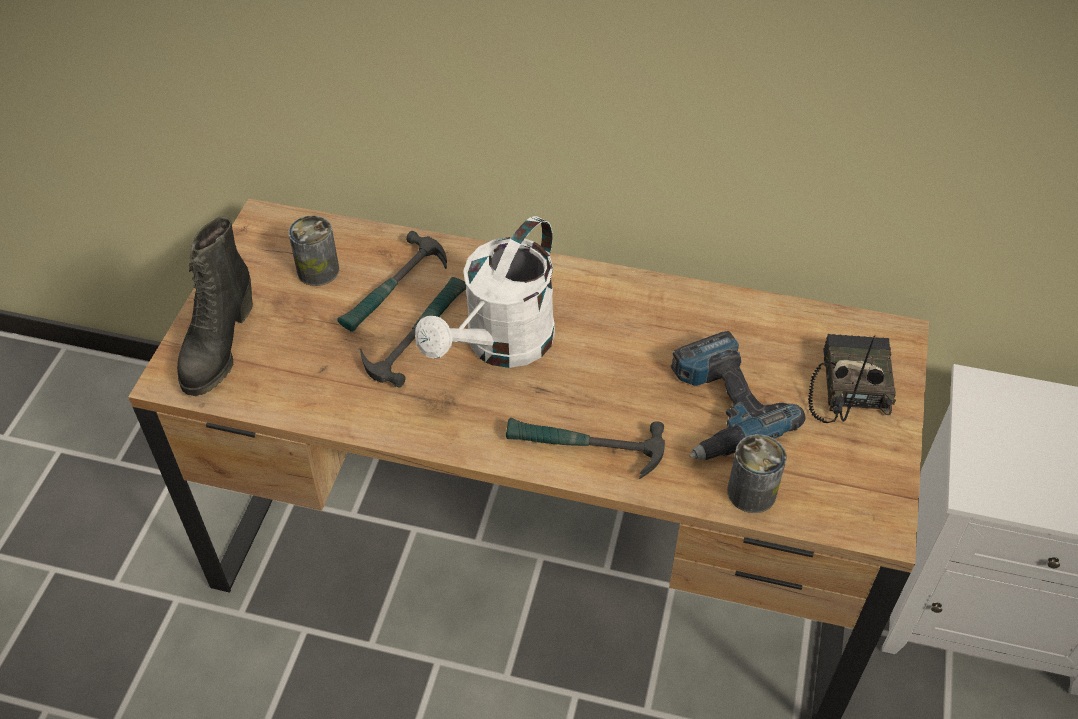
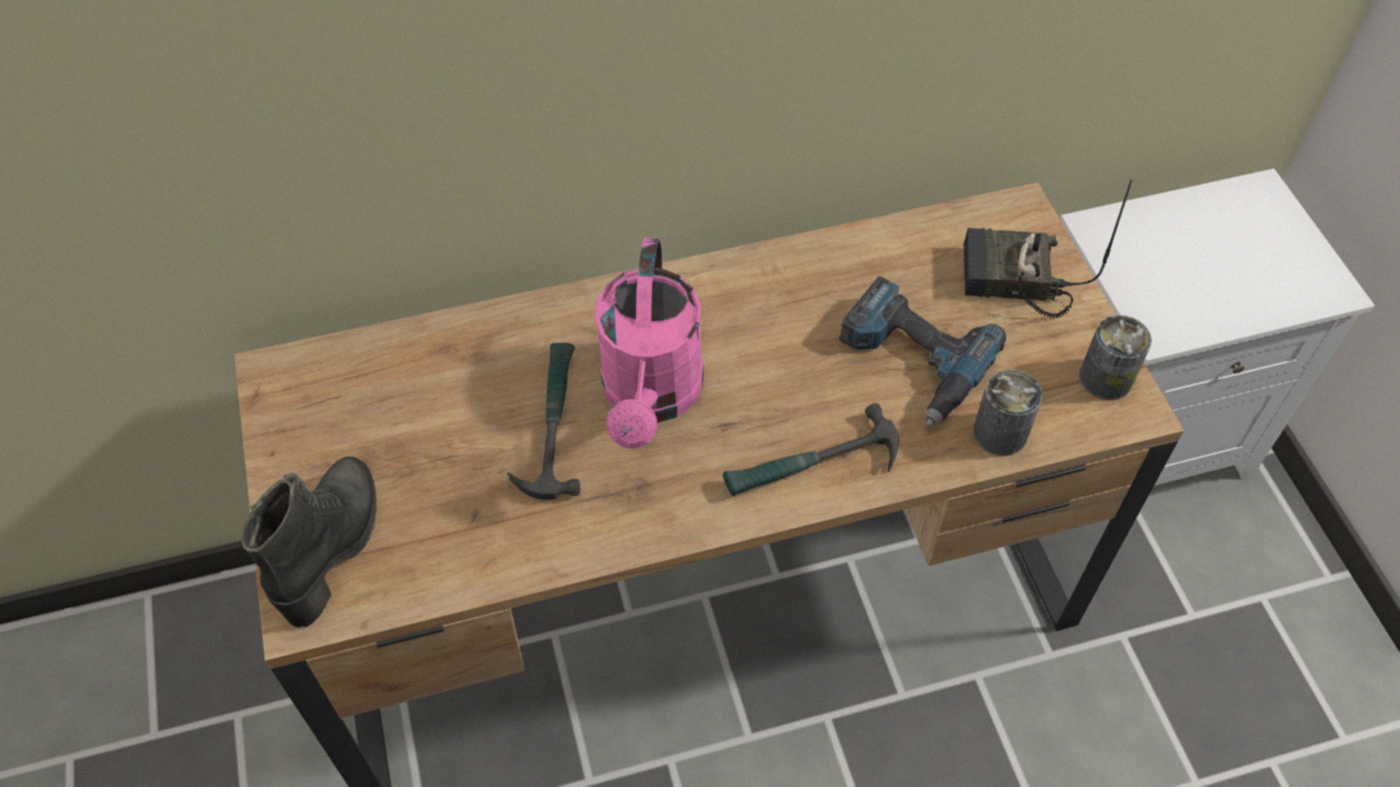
camera: 30 degrees left, 5 degrees up
(218, 347) = (332, 548): black boot -> black boot turned 150 degrees counterclockwise
(318, 270) = (385, 404): can -> can (1105, 378)
(394, 290) = (489, 387): hammer -> none
(500, 346) = (651, 397): white watering can -> pink watering can
(848, 385) = (1012, 281): radio -> radio turned 60 degrees counterclockwise

